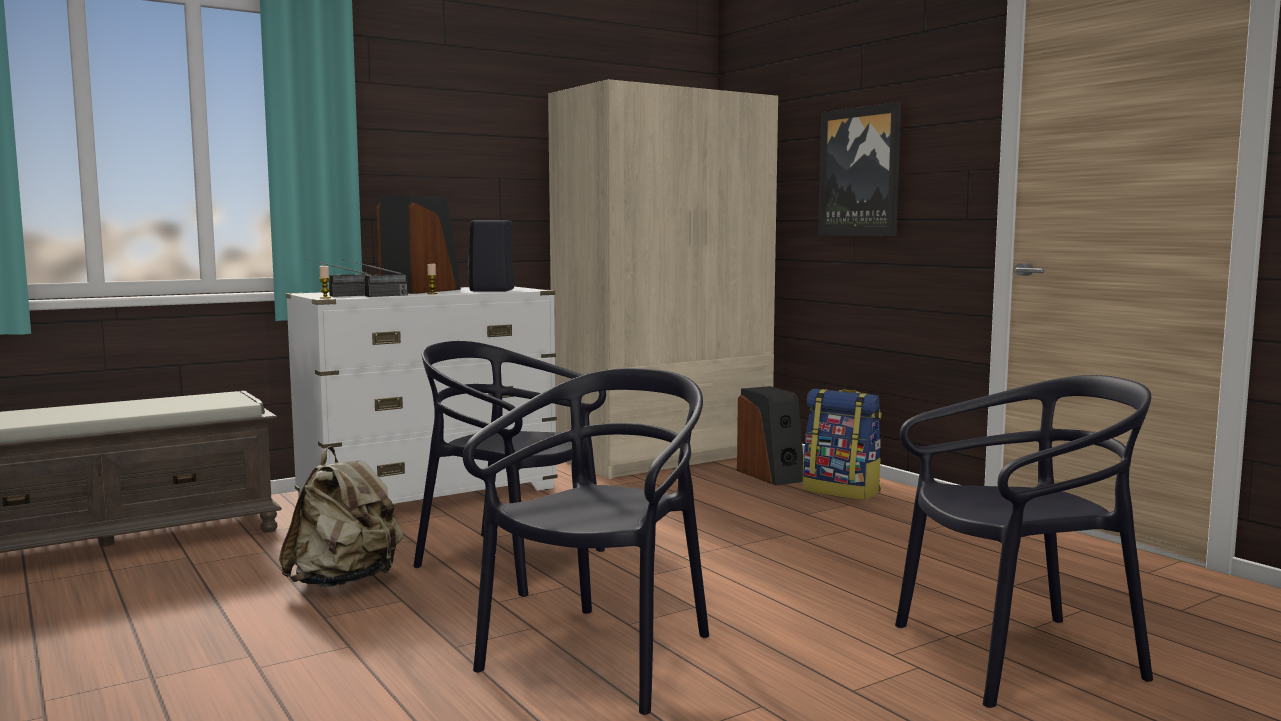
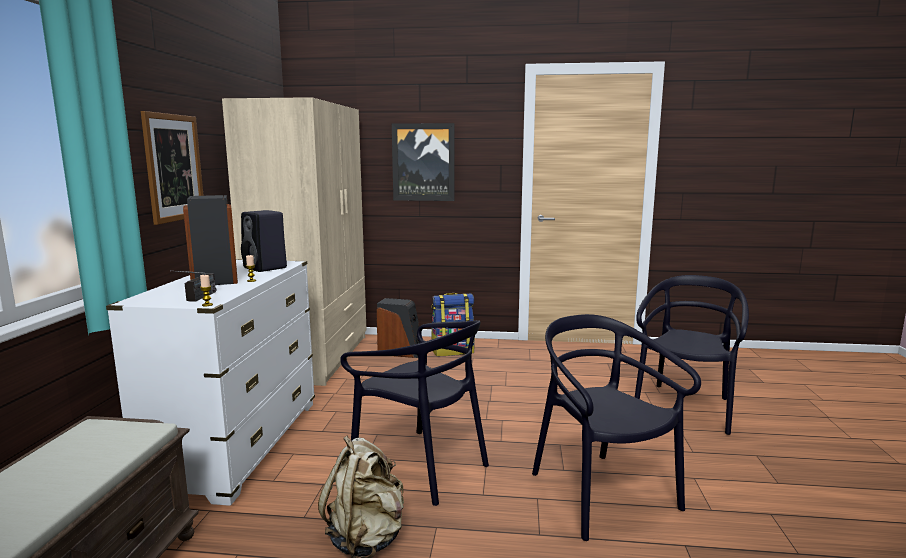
camera: 50 degrees left, 5 degrees up
(376, 296) = (230, 293): radio -> none
(454, 173) = (174, 167): none -> picture
(510, 562) = (420, 466): black chair -> black chair turned 120 degrees counterclockwise

